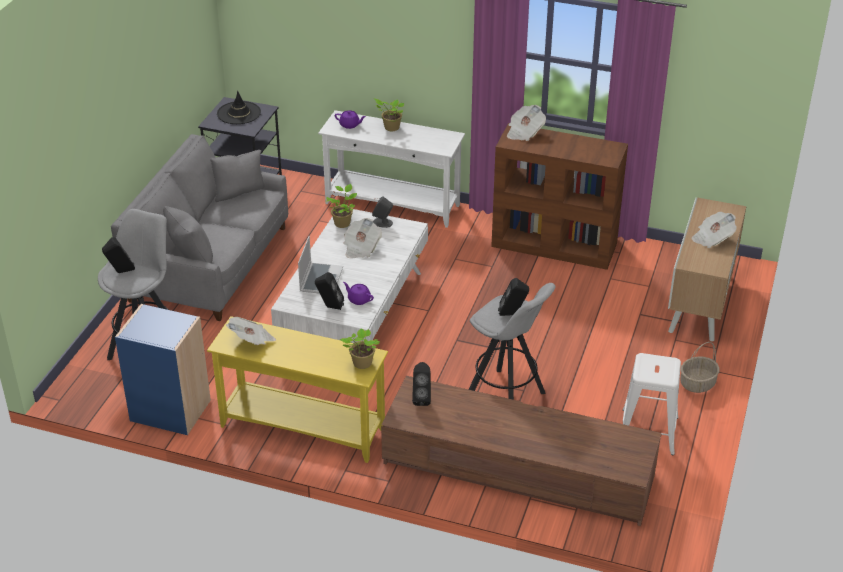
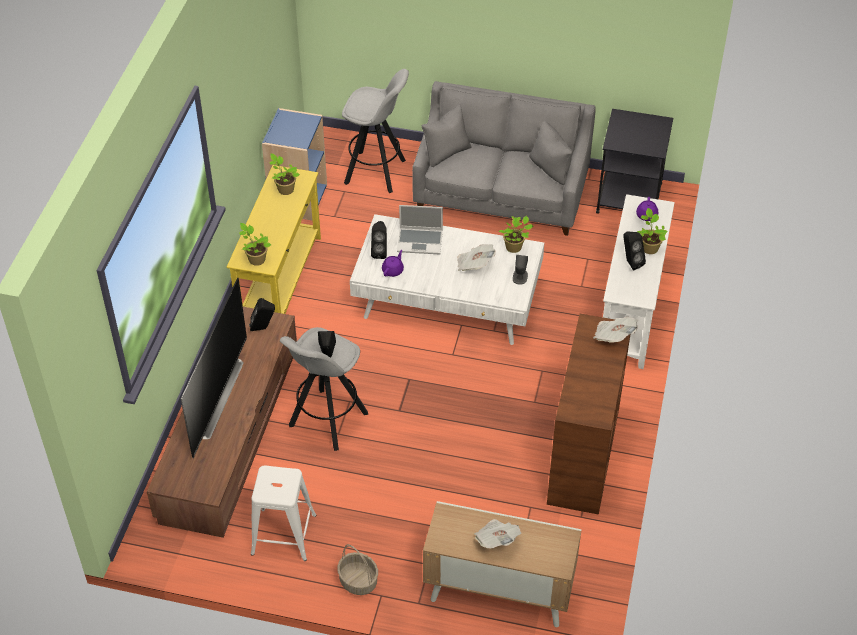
camera: 85 degrees right, 10 degrees up
(120, 272) = (369, 98): black speaker -> black speaker (630, 262)
(239, 113) = (643, 132): black hat -> none
(252, 340) = (285, 189): newspaper -> potted plant
(517, 436) = (214, 397): none -> television

